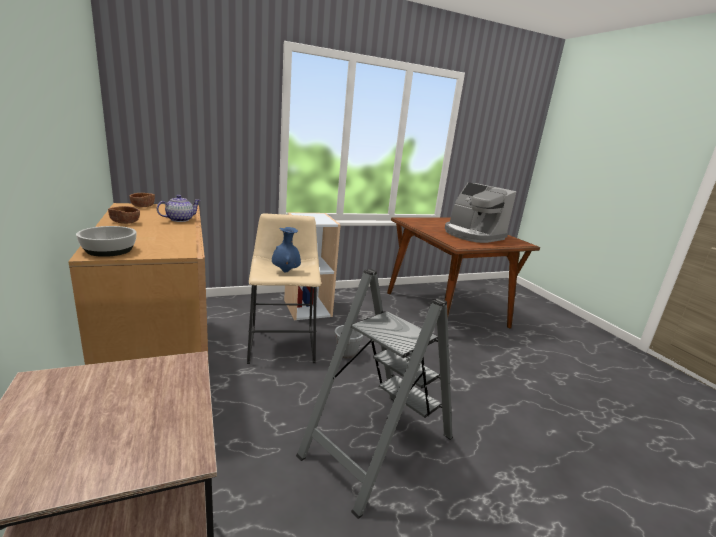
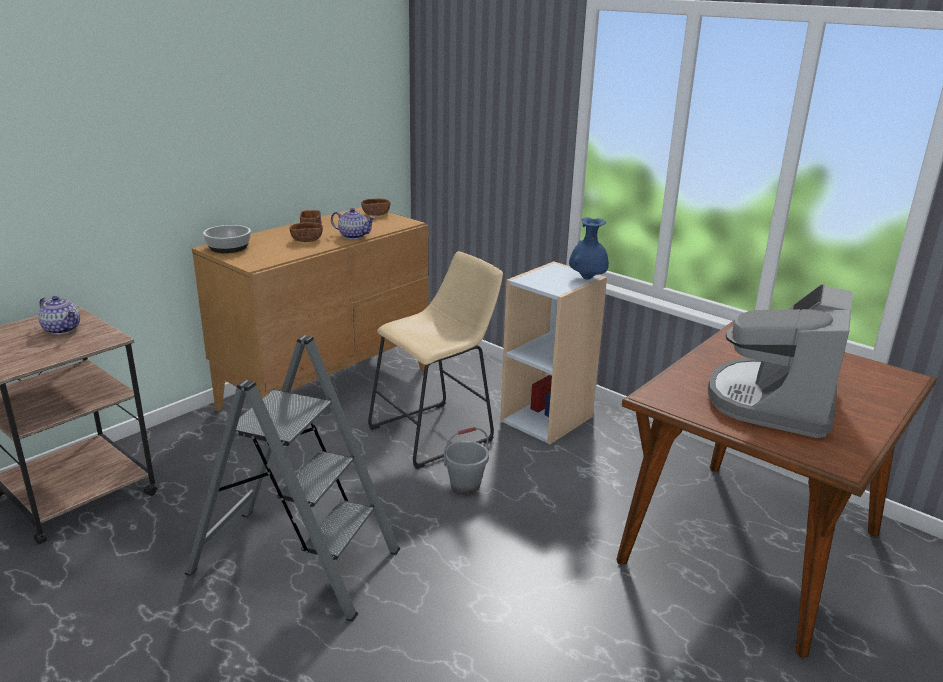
camera: 65 degrees right, 5 degrees up
(96, 393) = (62, 329): none -> teapot
(156, 229) = (307, 240): none -> brown bowl
(286, 271) = (434, 335): blue vase -> blue vase (587, 279)

